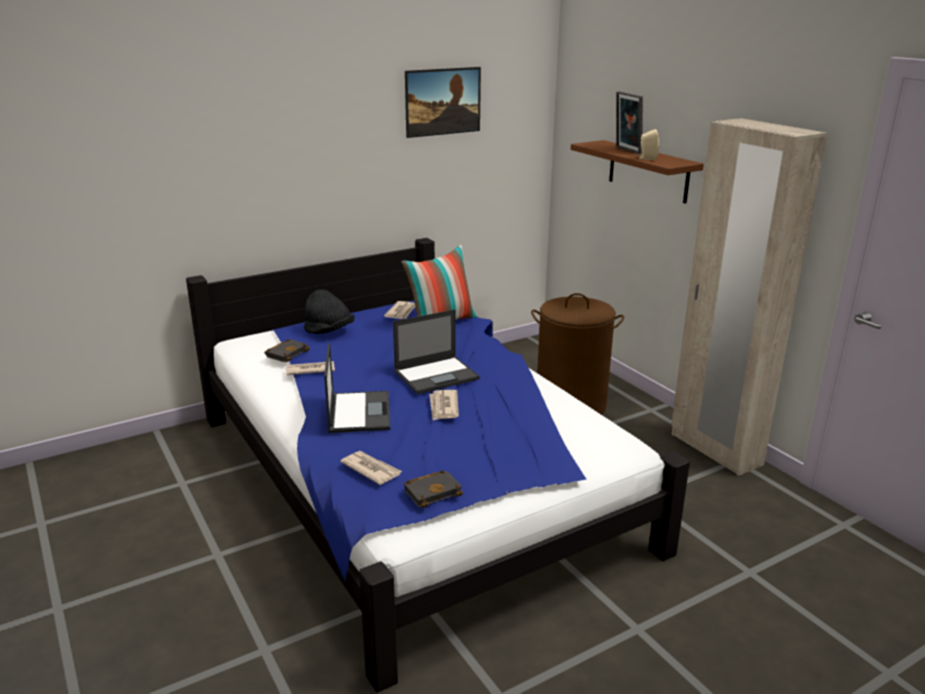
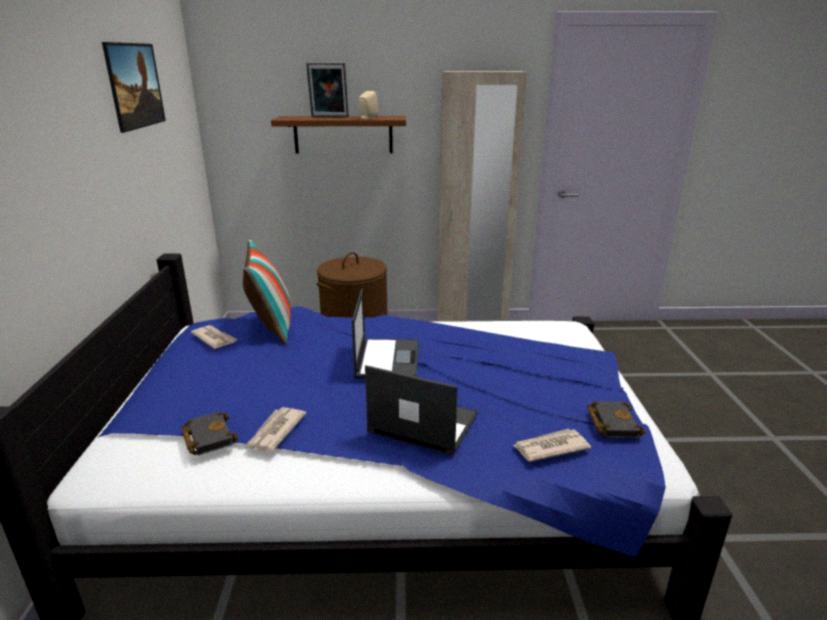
camera: 60 degrees left, 0 degrees up
(329, 332) = (190, 393): black hat -> none
(443, 407) = (456, 373): newspaper -> none

